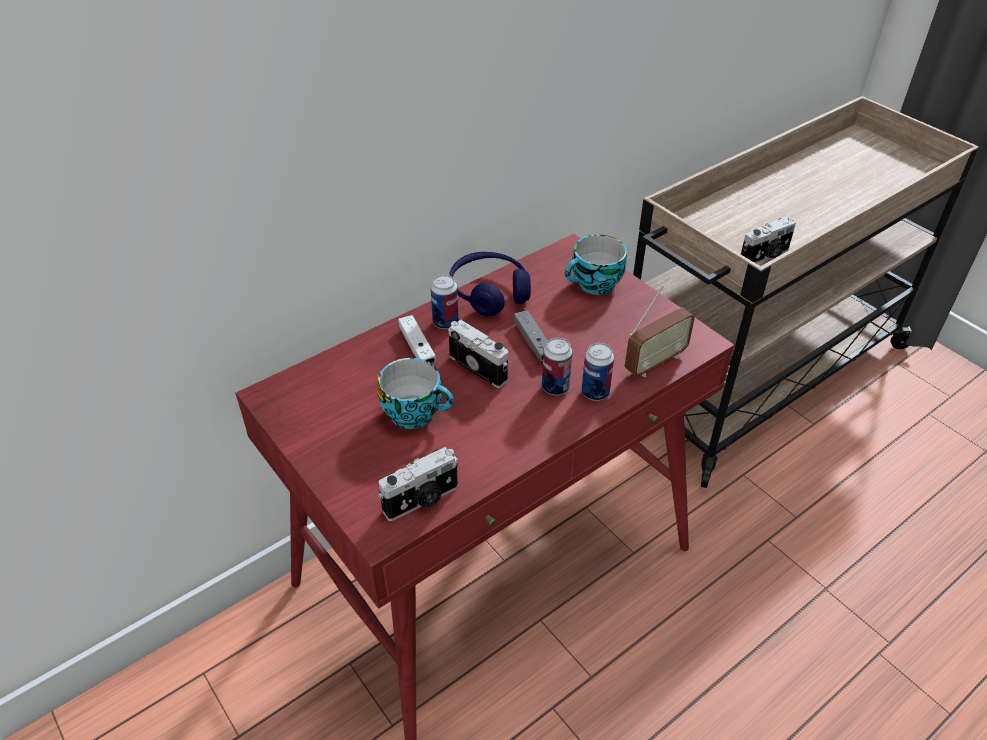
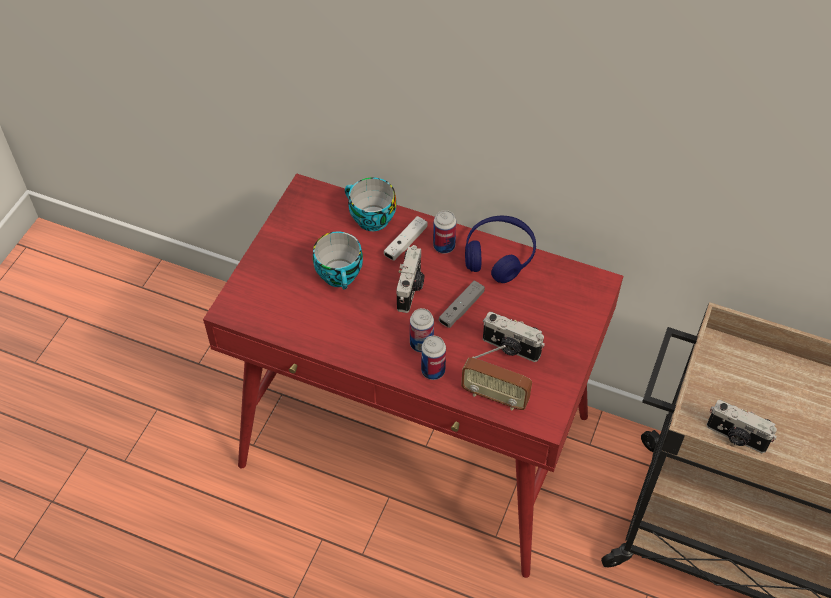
camera: 60 degrees right, 10 degrees up
(422, 500) = (267, 318): camera -> camera (510, 348)
(595, 285) = (562, 319): cup -> cup (370, 218)

